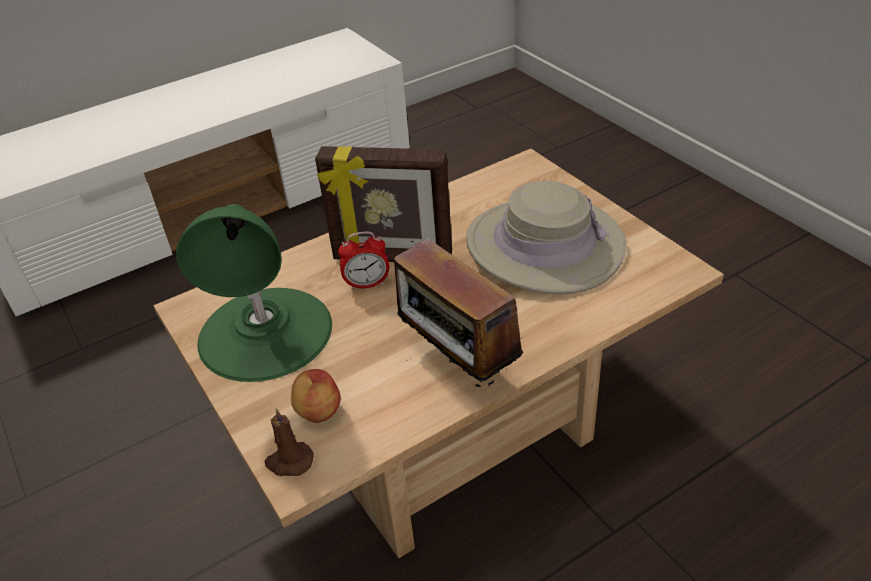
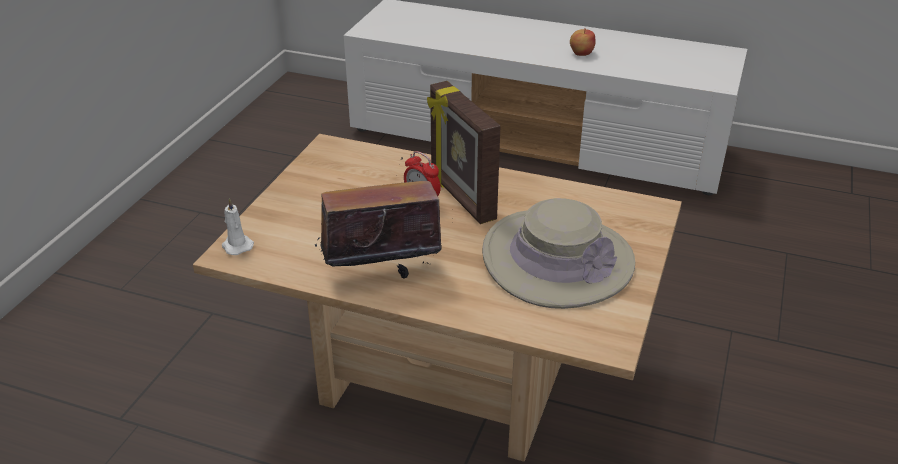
camera: 50 degrees right, 5 degrees down
(265, 332) = (335, 184): green table lamp -> none
(289, 461) = (236, 246): brown candle -> white candle
(317, 411) = (286, 236): apple -> apple (581, 53)
(457, 364) = (381, 274): radio -> radio turned 60 degrees clockwise

